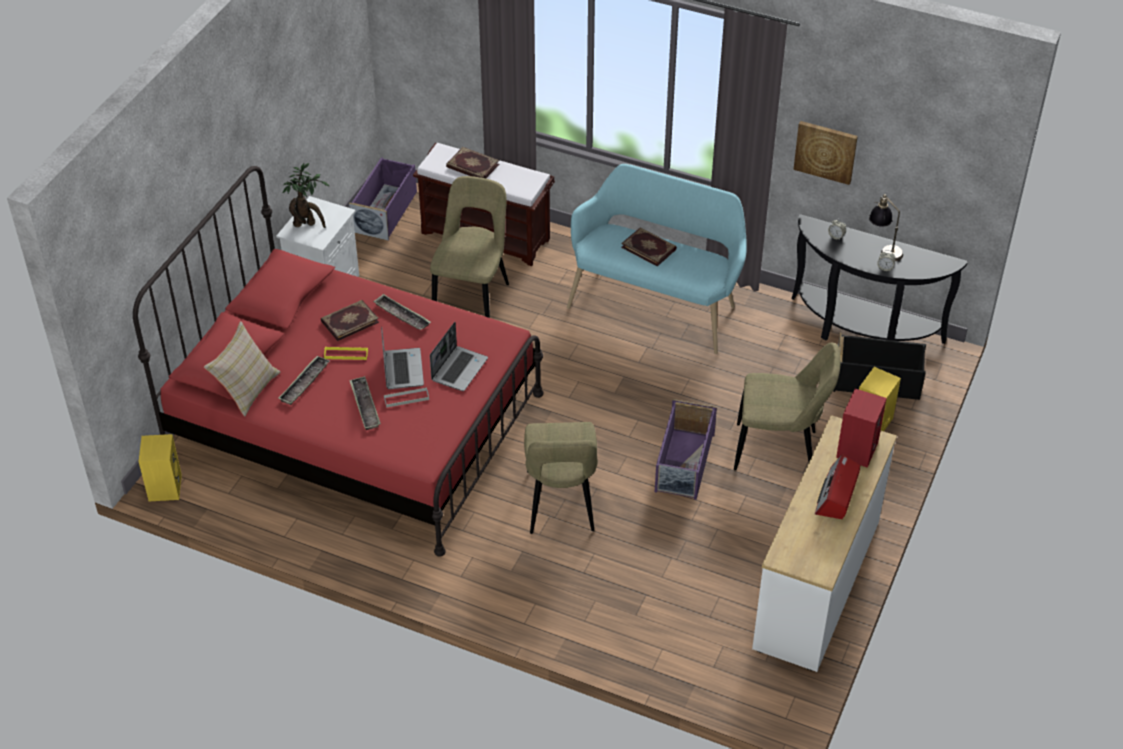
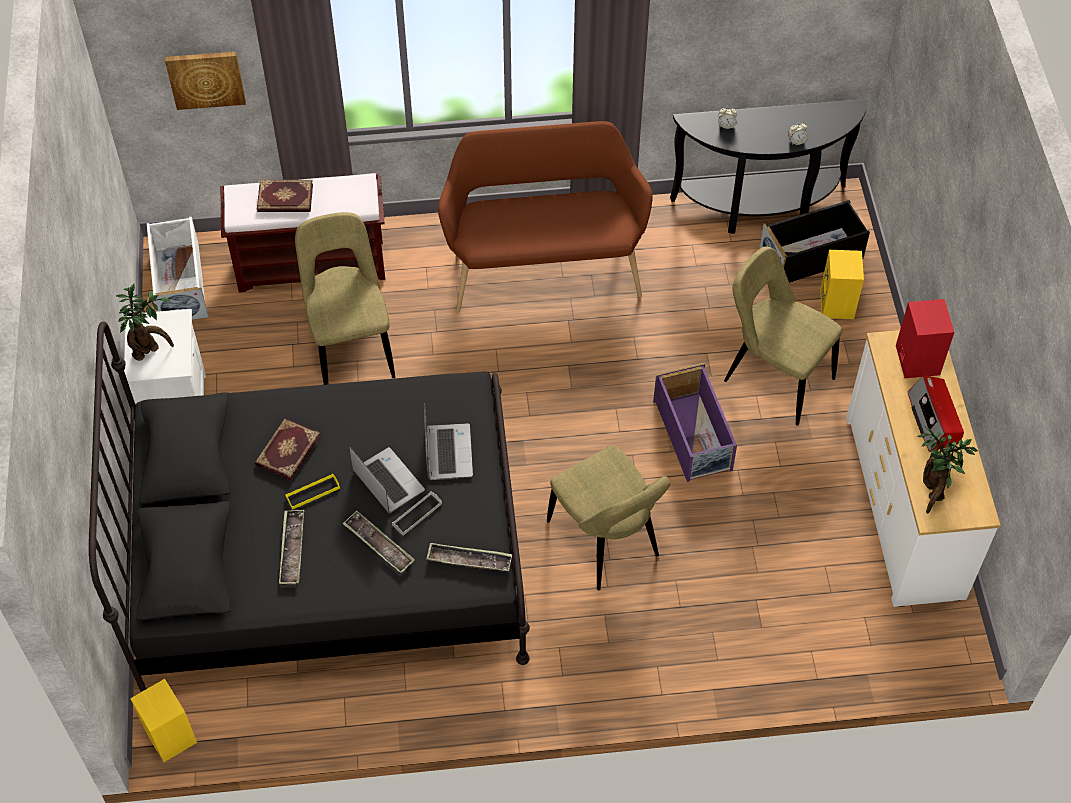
camera: 30 degrees left, 10 degrees up
(247, 389) = (232, 588): beige pillow -> none
(355, 424) = (329, 555): red bed -> black bed
(385, 211) = (180, 283): purple storage box -> white storage box
(402, 315) = (339, 416): tray -> tray (469, 560)
(649, 248) = (534, 215): book -> none
(656, 304) = (543, 266): turquoise bench -> brown bench
(780, 451) = (774, 377): beige chair -> beige chair turned 120 degrees counterclockwise
(794, 543) = (932, 493): none -> potted plant
(825, 151) = (699, 40): picture -> picture (206, 78)
(884, 249) = (781, 120): table lamp -> none

